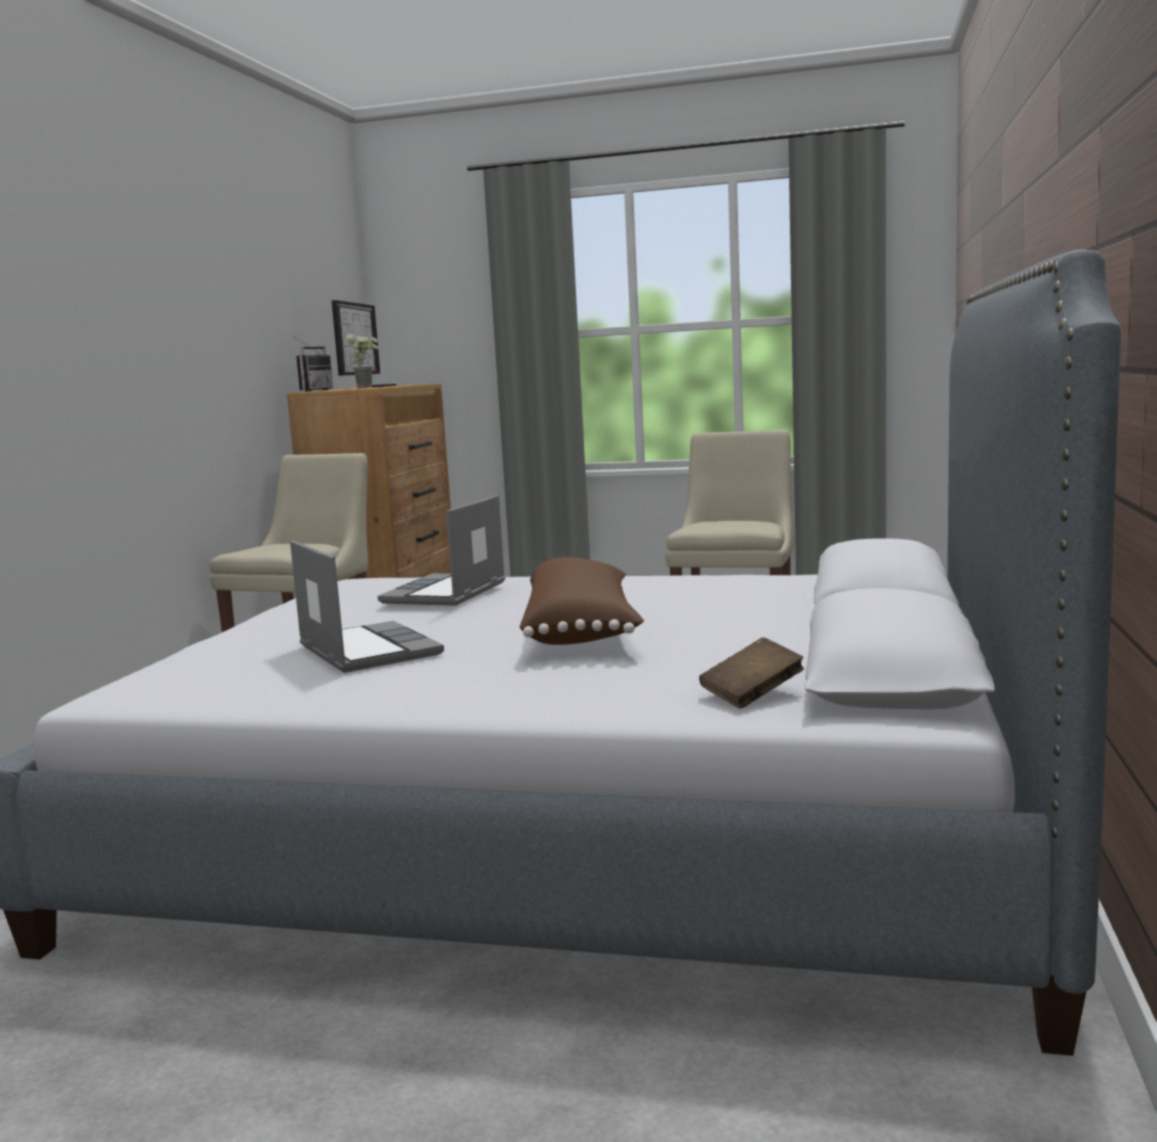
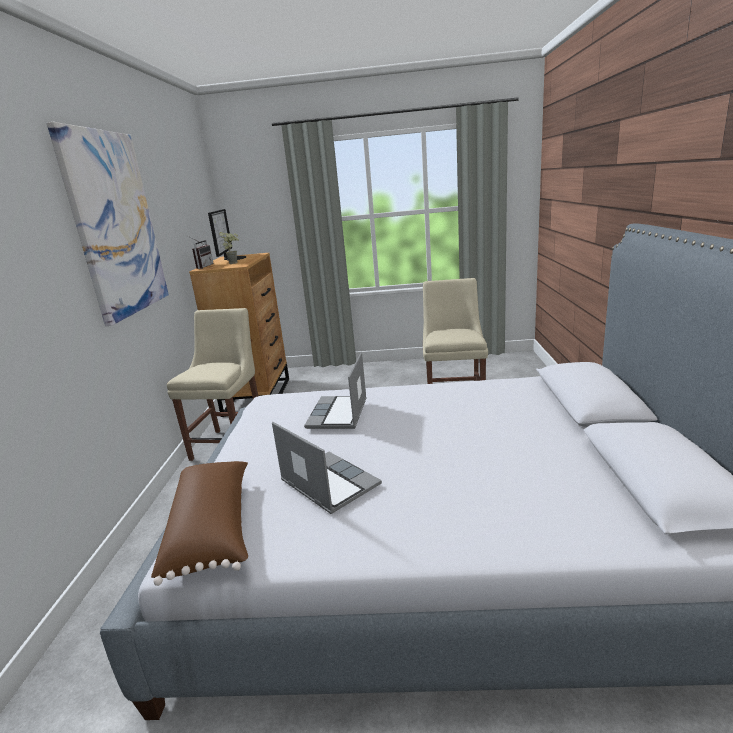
camera: 10 degrees left, 10 degrees up
(160, 289) = (115, 225): none -> picture
(582, 631) = (447, 450): brown pillow -> brown pillow (213, 530)
(752, 695) = (607, 520): brown book -> none

